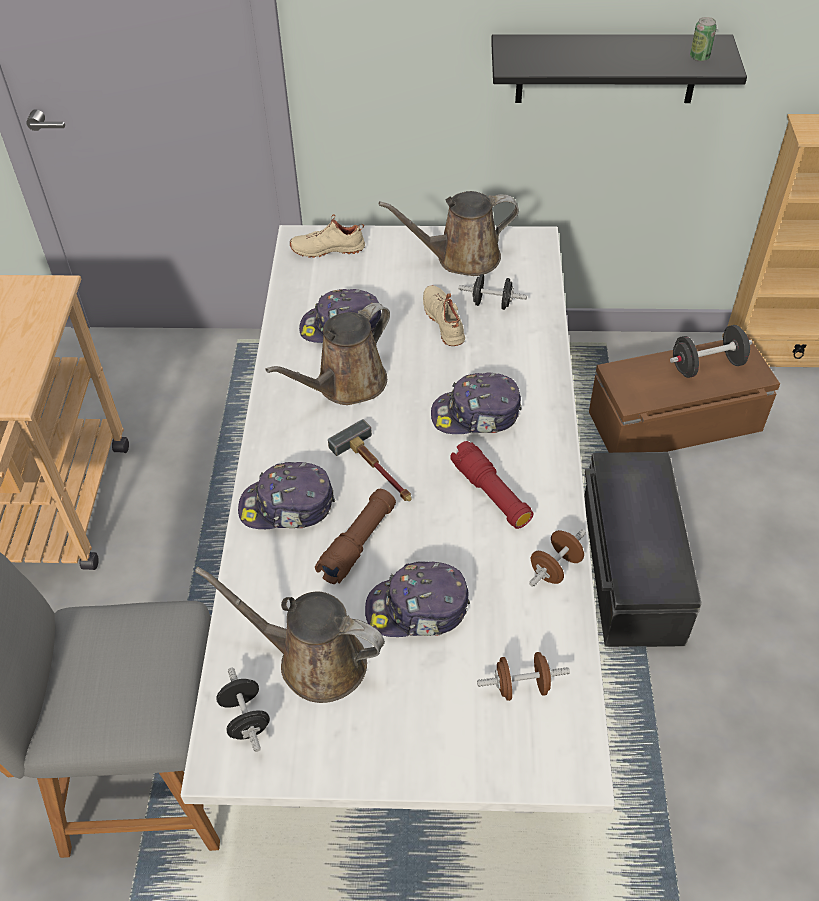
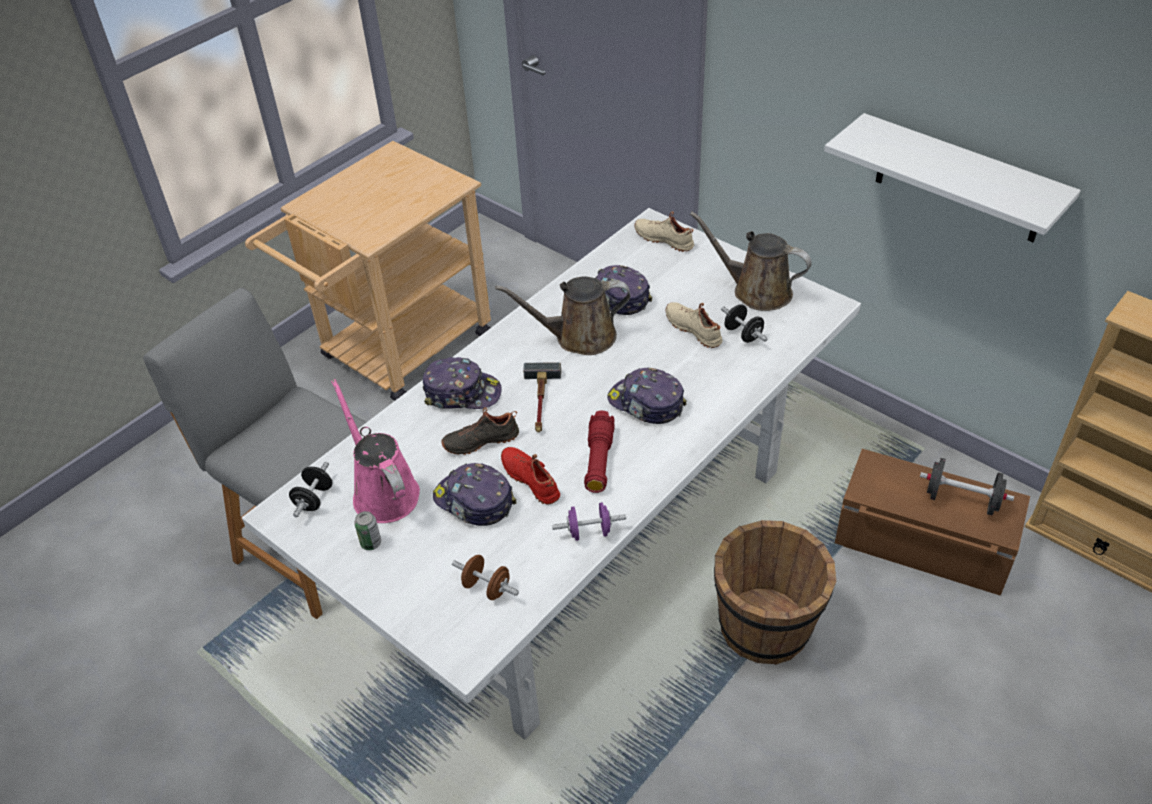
camera: 40 degrees right, 5 degrees down
(287, 506) = (462, 393): cap -> cap turned 150 degrees clockwise
(313, 660) = (383, 492): brown watering can -> pink watering can
(358, 543) = (480, 440): brown flashlight -> black shoe
(445, 321) = (694, 329): beige shoe -> beige shoe turned 60 degrees counterclockwise
(450, 551) = (532, 479): none -> red shoe
(555, 568) = (589, 532): brown dumbbell -> purple dumbbell
(607, 68) = (959, 180): black shelf -> white shelf
(629, 568) = (766, 627): black storage box -> brown bucket
(699, 57) = (1021, 196): can -> can (371, 543)

